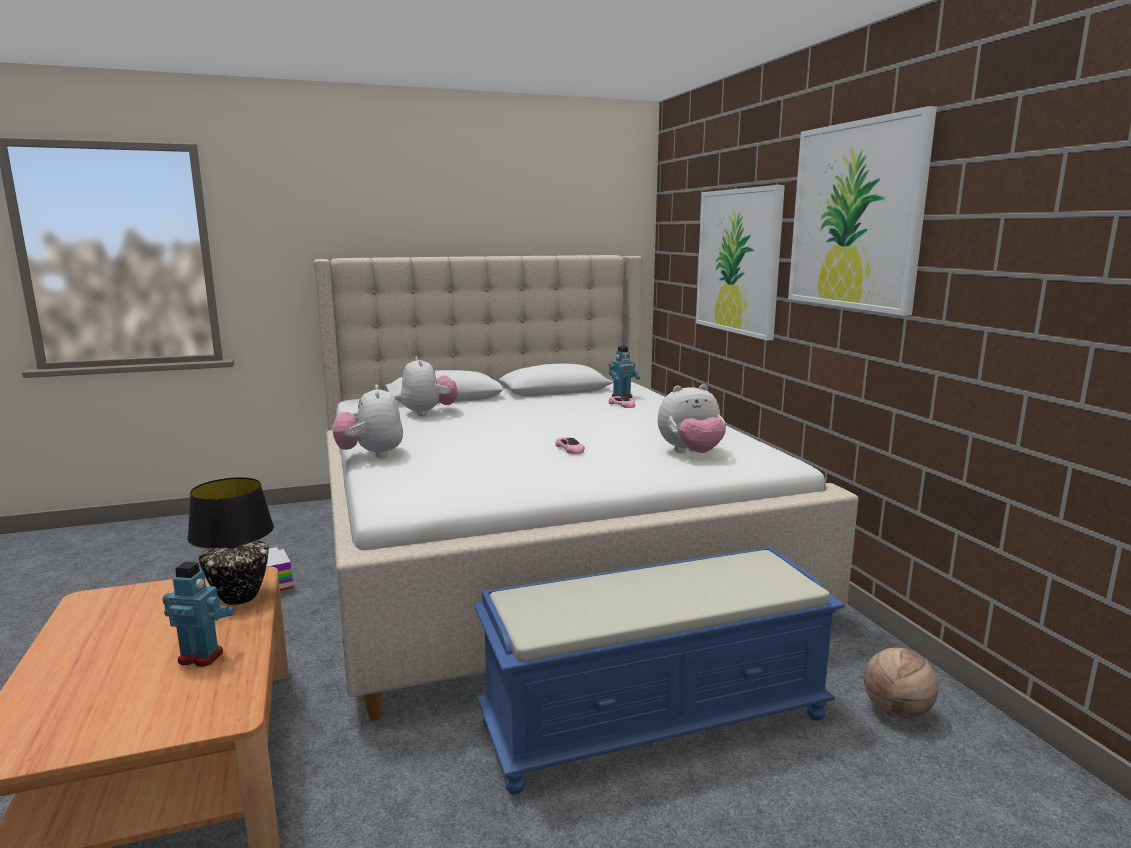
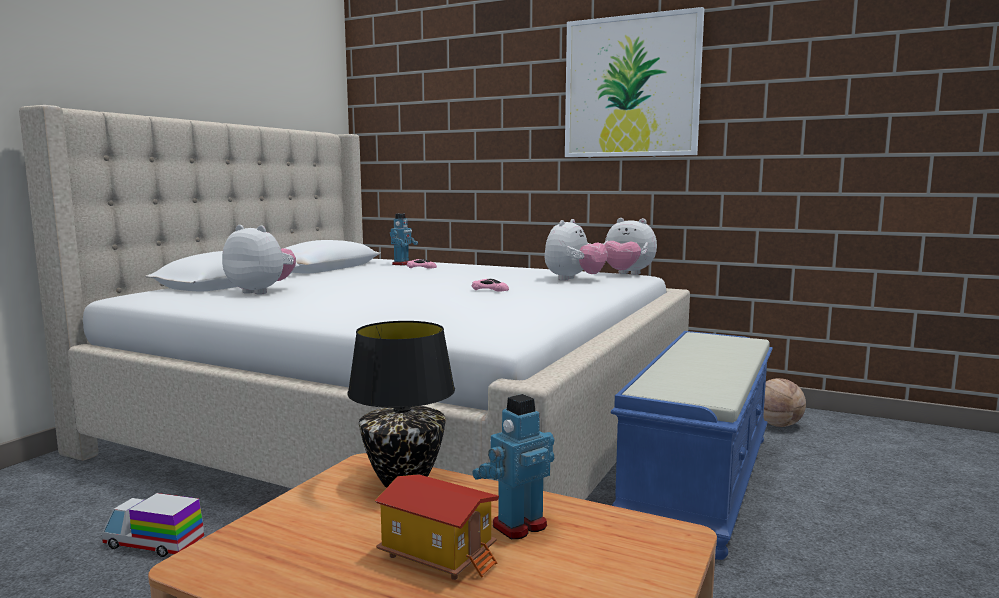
camera: 45 degrees left, 5 degrees down
(139, 650) = (439, 554): none -> toy house
(371, 455) = (331, 319): plush toy -> plush toy (626, 274)
(738, 261) = (487, 133): picture -> none

